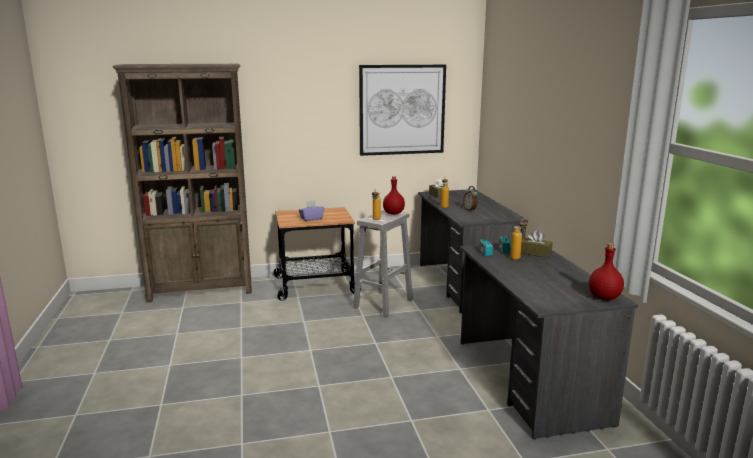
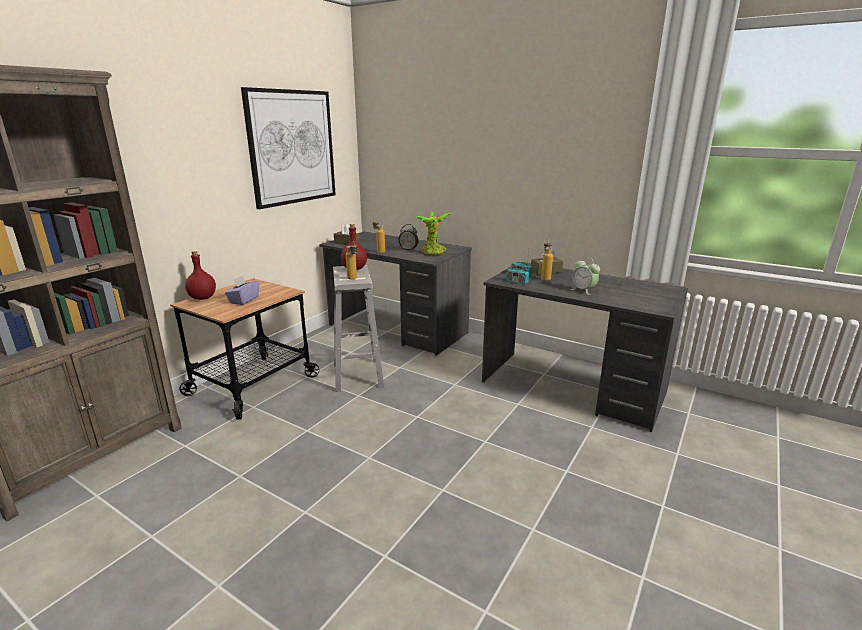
camera: 45 degrees left, 5 degrees up
(482, 216) = (433, 253): none -> potted plant
(521, 274) = (583, 290): none -> alarm clock
(603, 297) = (664, 290): red bottle -> red bottle (202, 298)

